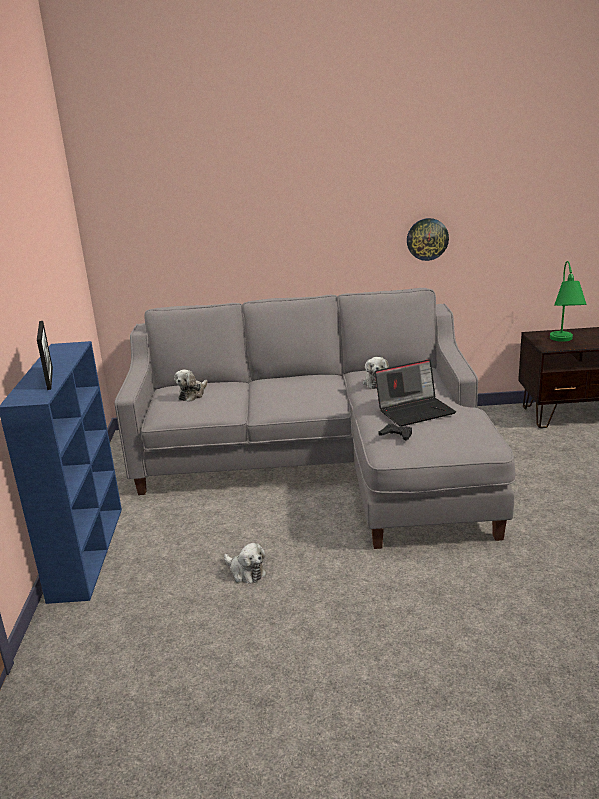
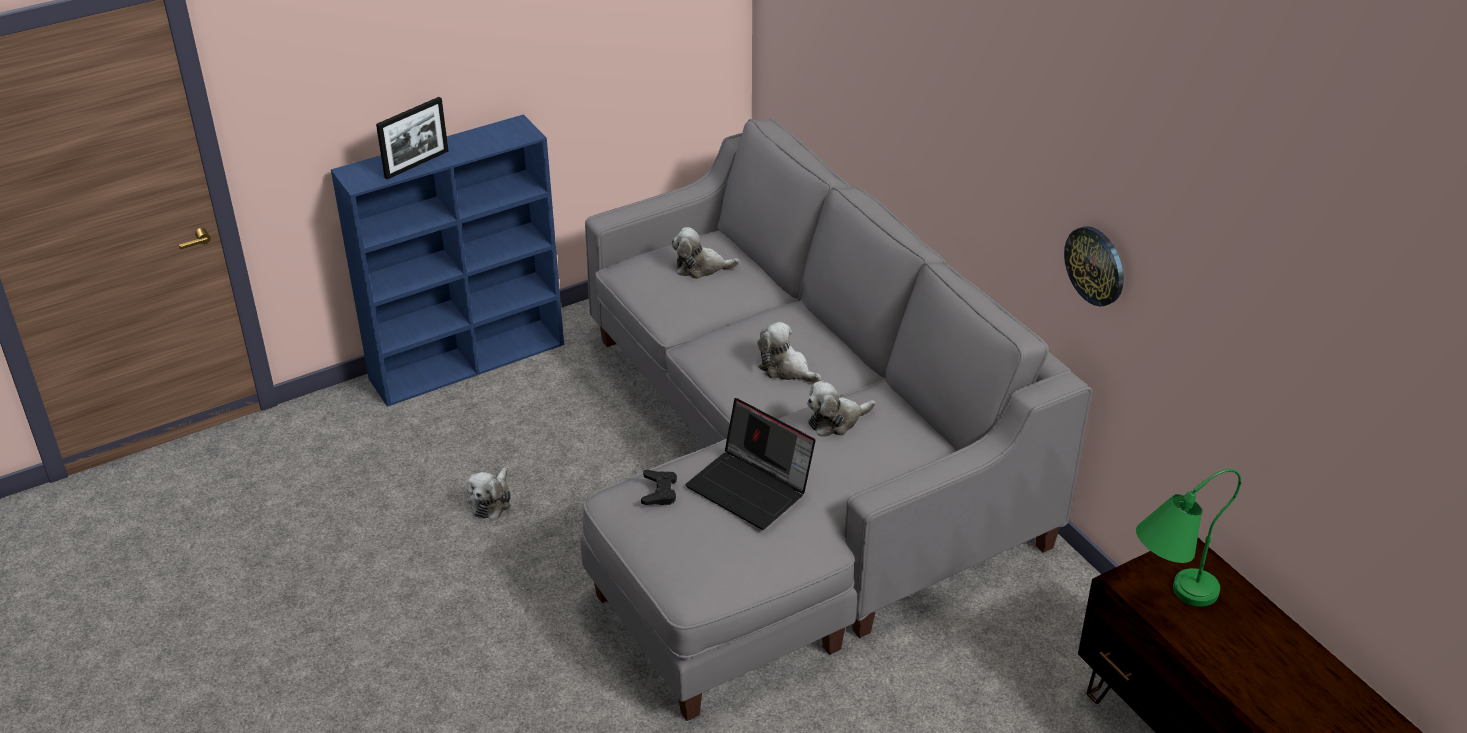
camera: 60 degrees right, 15 degrees up
(315, 389) = (786, 369): none -> plush toy

